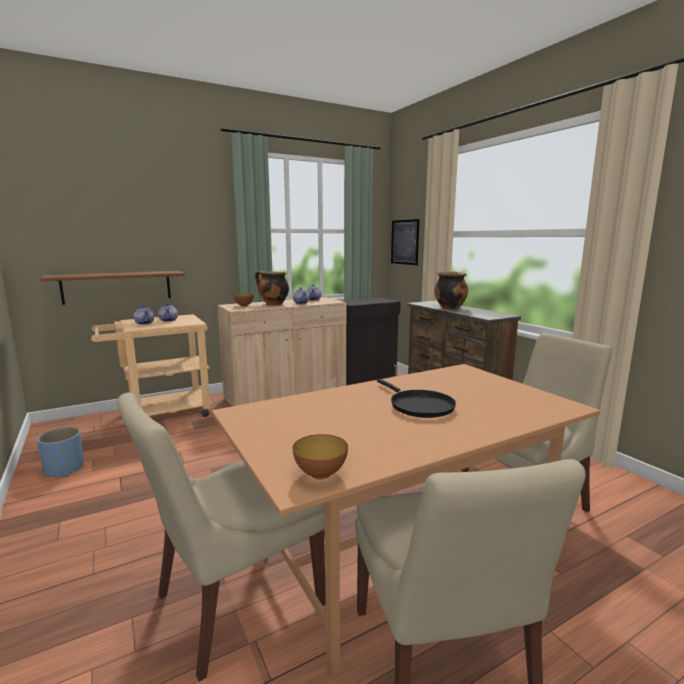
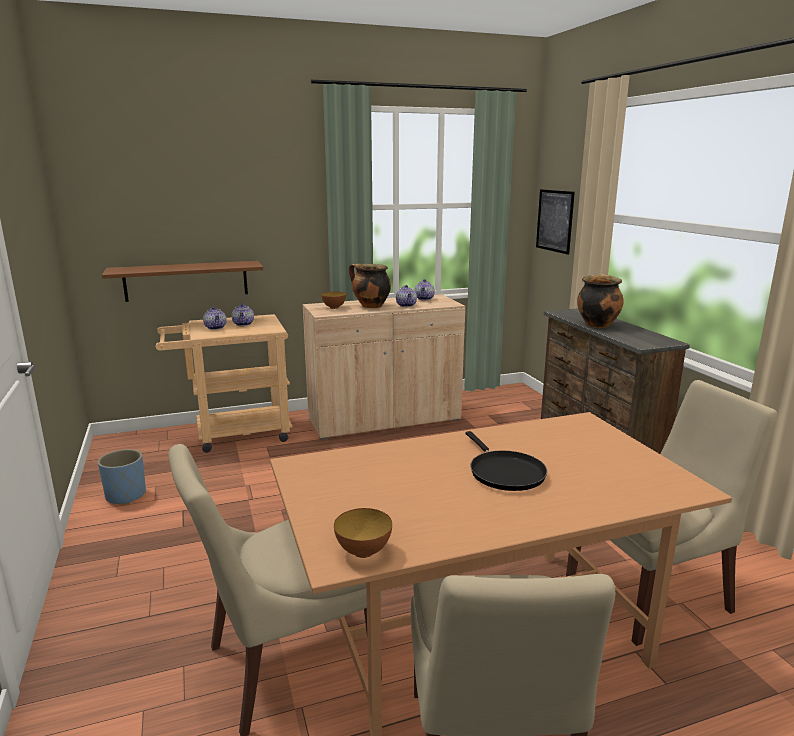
camera: 10 degrees right, 5 degrees up
(365, 379) = (491, 402): black cabinet -> none

